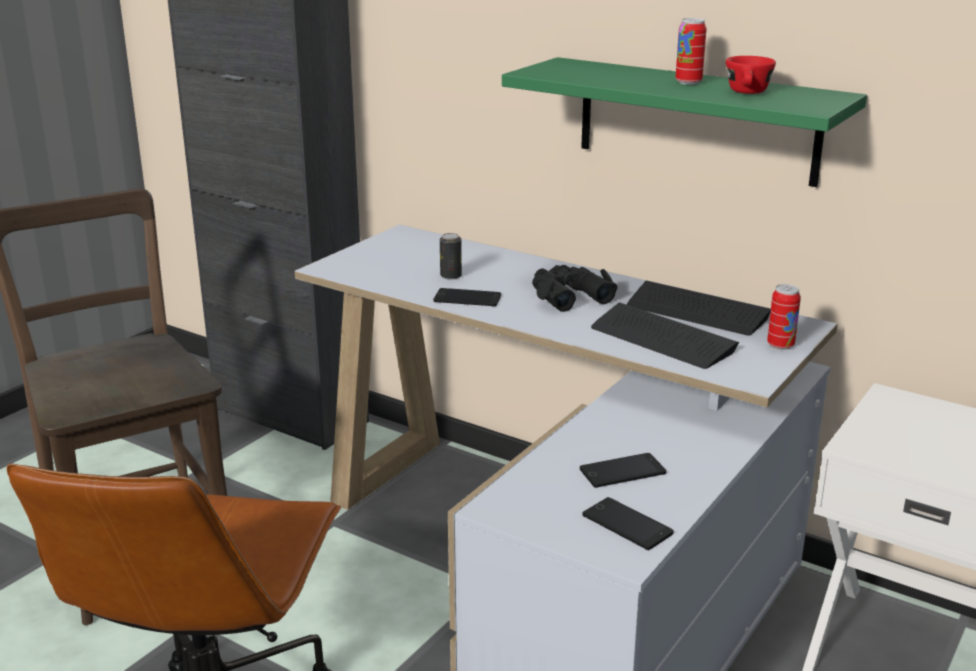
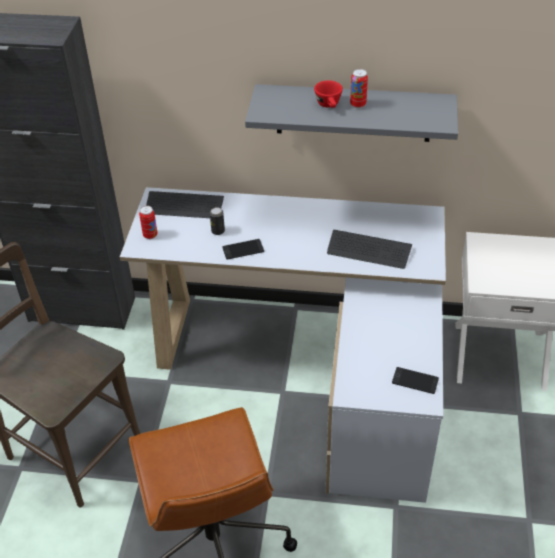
camera: 25 degrees left, 20 degrees up
(568, 295) = (296, 228): black binoculars -> none
(622, 471) = (391, 345): phone -> none
(697, 120) = (353, 113): green shelf -> grey shelf
(697, 311) = (371, 220): keyboard -> keyboard (184, 206)
(748, 93) = (399, 111): red cup -> red cup (329, 105)
(780, 345) = (428, 236): can -> can (150, 235)

